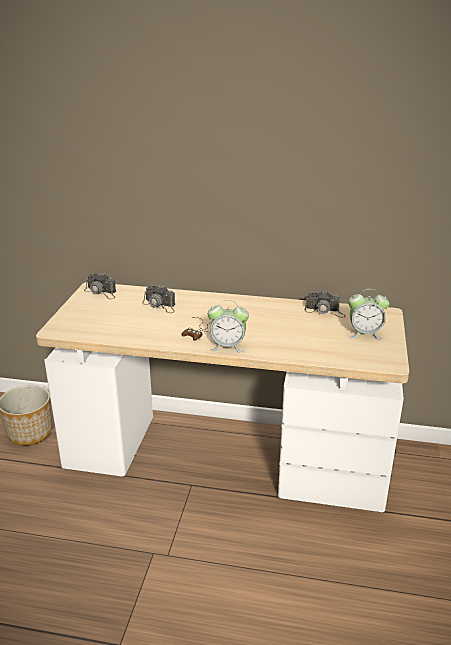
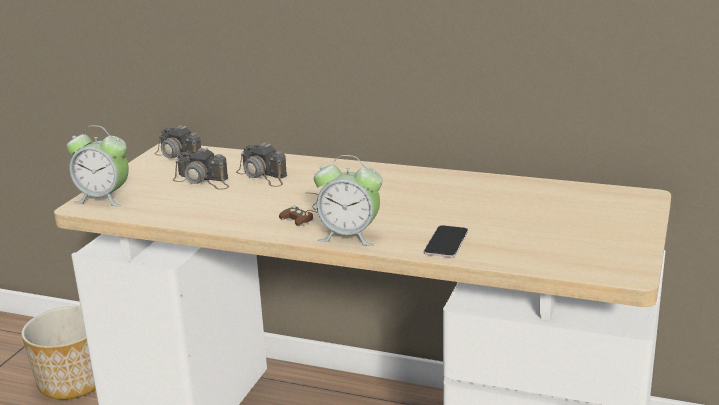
camera: 10 degrees right, 5 degrees down
(285, 348) = (446, 242): none -> phone
(325, 311) = (533, 191): camera -> camera (203, 181)
(365, 334) = (593, 226): alarm clock -> alarm clock (104, 198)

